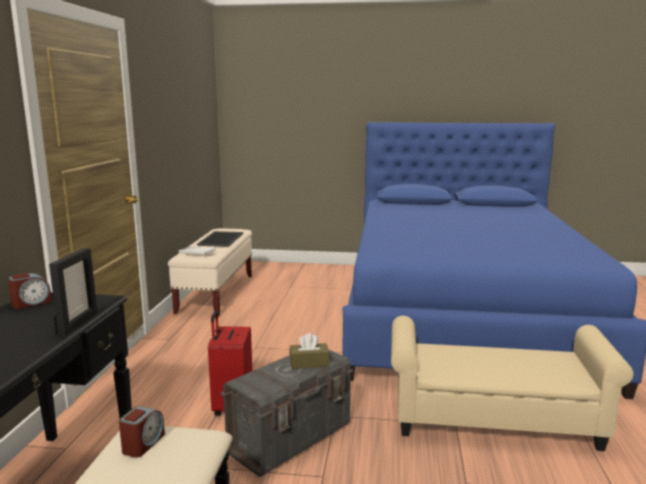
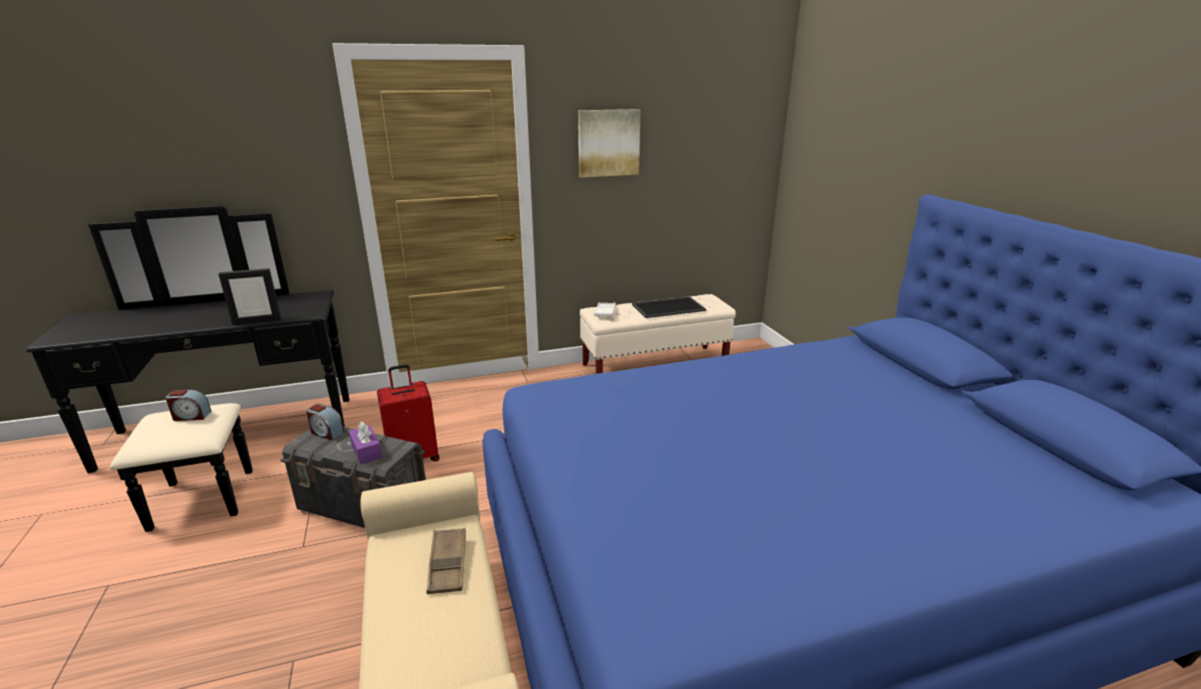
camera: 65 degrees right, 10 degrees up
(31, 303) = (302, 297): alarm clock -> alarm clock (326, 432)
(163, 109) = (608, 143): none -> picture
(309, 363) = (366, 451): brown tissue box -> purple tissue box
(464, 354) = (448, 564): none -> brown tray

